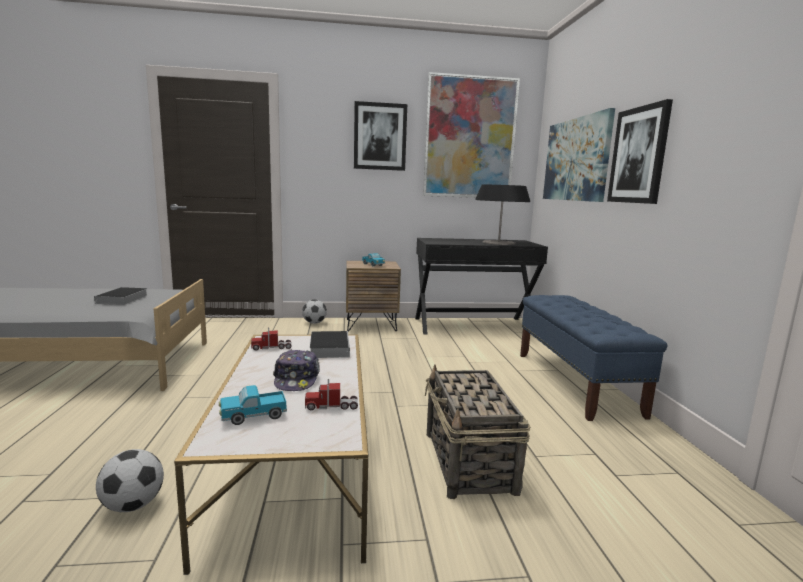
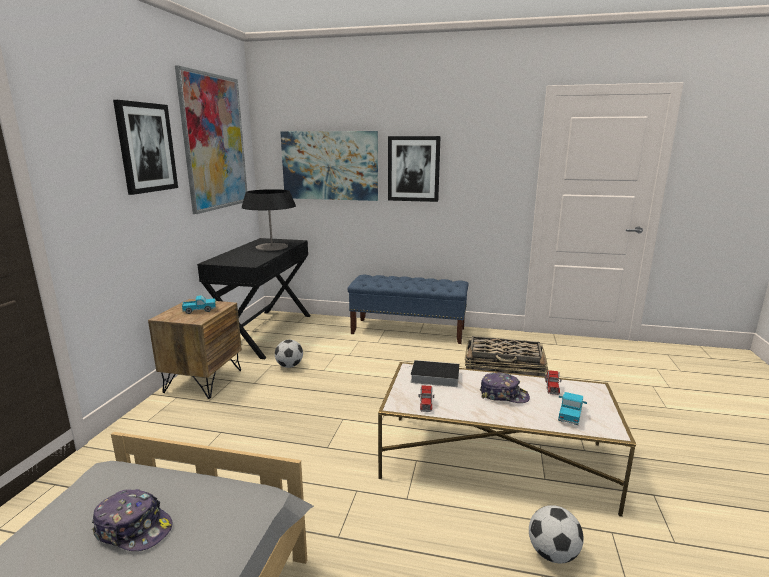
camera: 70 degrees left, 5 degrees up
(122, 299) = (134, 529): book -> cap
(253, 416) = (570, 415): toy truck -> toy truck turned 150 degrees counterclockwise
(314, 323) = (148, 418): football -> football (289, 366)

